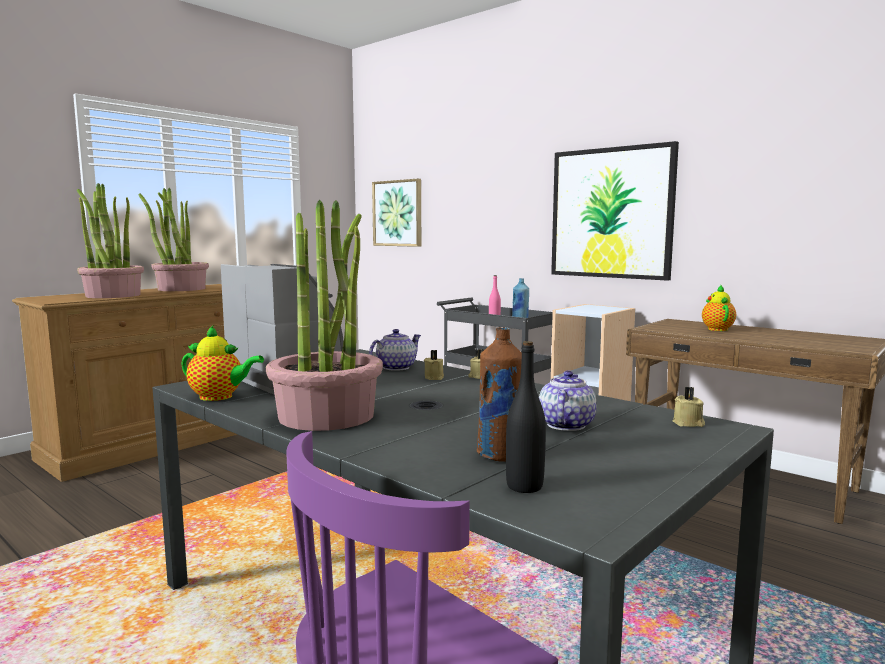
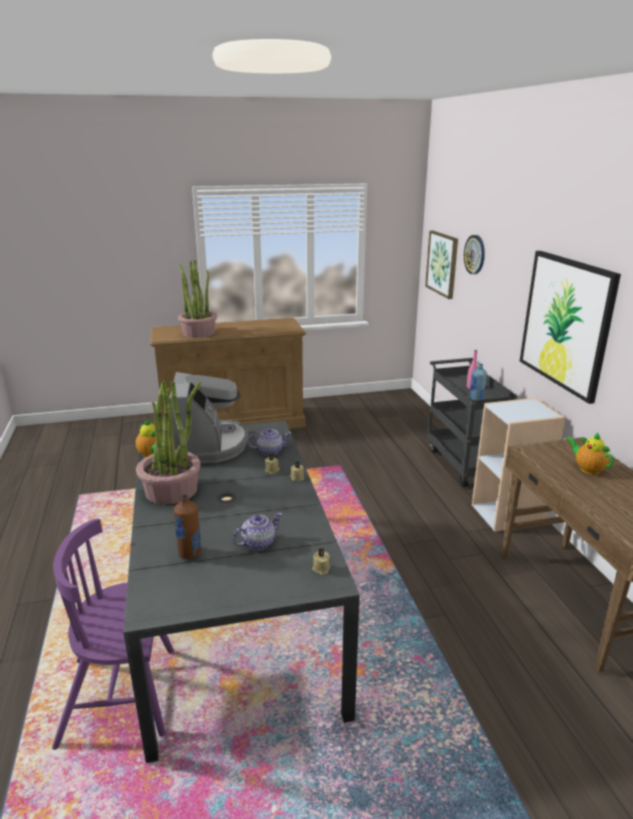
camera: 35 degrees right, 15 degrees up
(181, 289) = (247, 326): potted plant -> none
(452, 187) = (475, 254): none -> wall clock
(524, 486) = (165, 578): black bottle -> none
(716, 329) = (587, 469): teapot -> teapot turned 75 degrees counterclockwise

